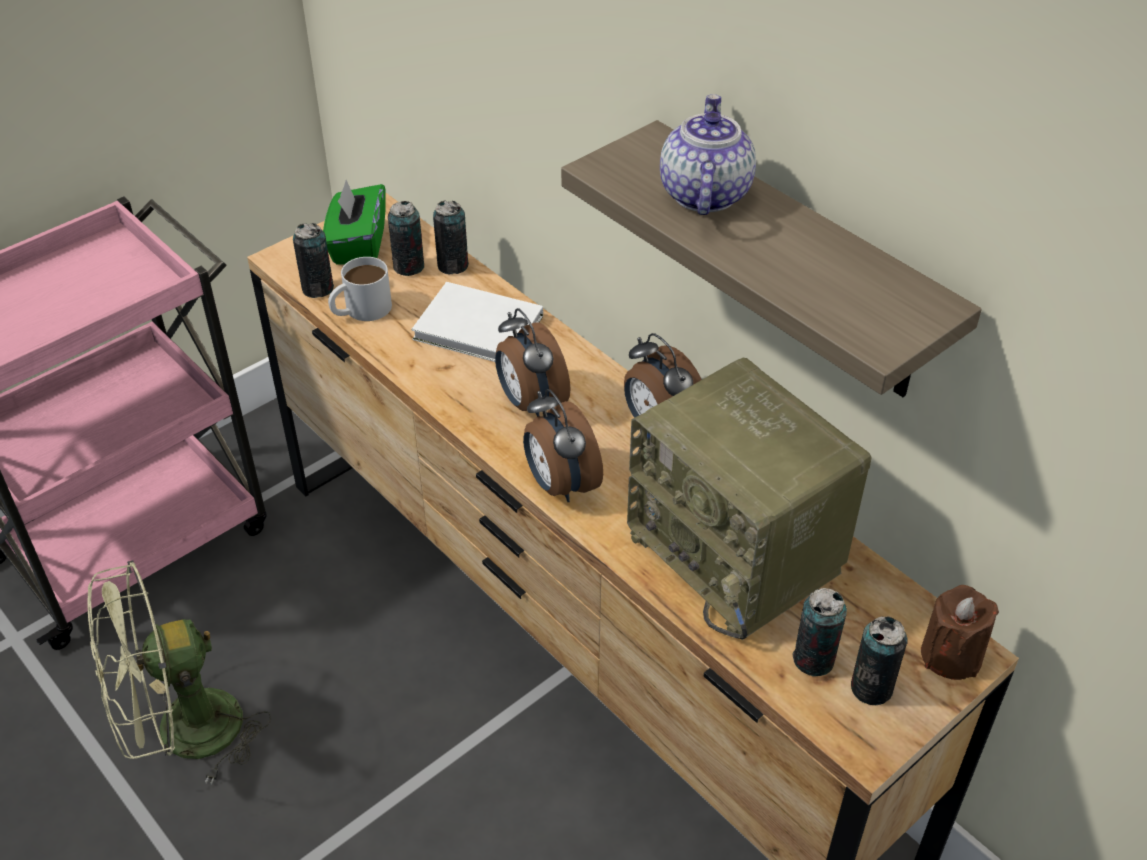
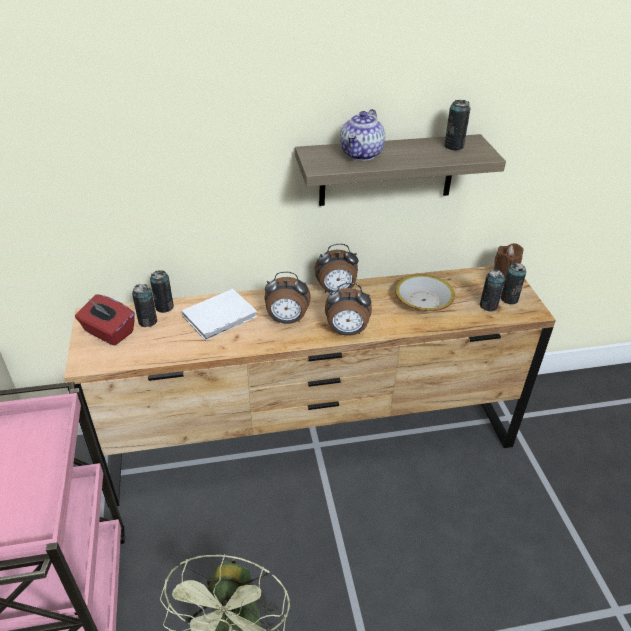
camera: 60 degrees left, 5 degrees down
(318, 288) = (126, 359): can -> can (453, 146)
(358, 245) = (108, 332): green tissue box -> red tissue box
(360, 310) = (162, 350): white mug -> none
(703, 194) = (362, 154): teapot -> teapot turned 105 degrees counterclockwise
(739, 554) = (423, 301): radio -> bowl

